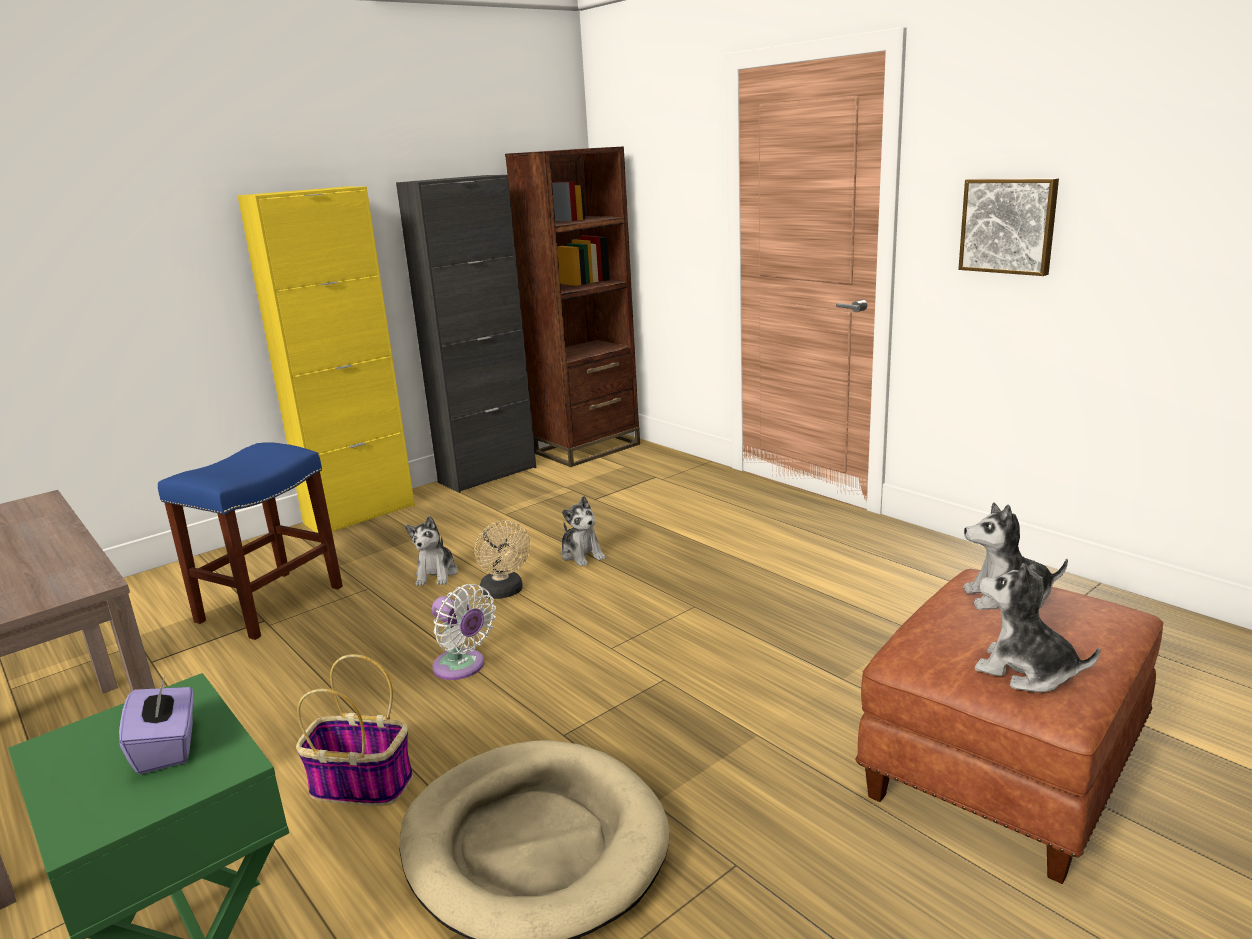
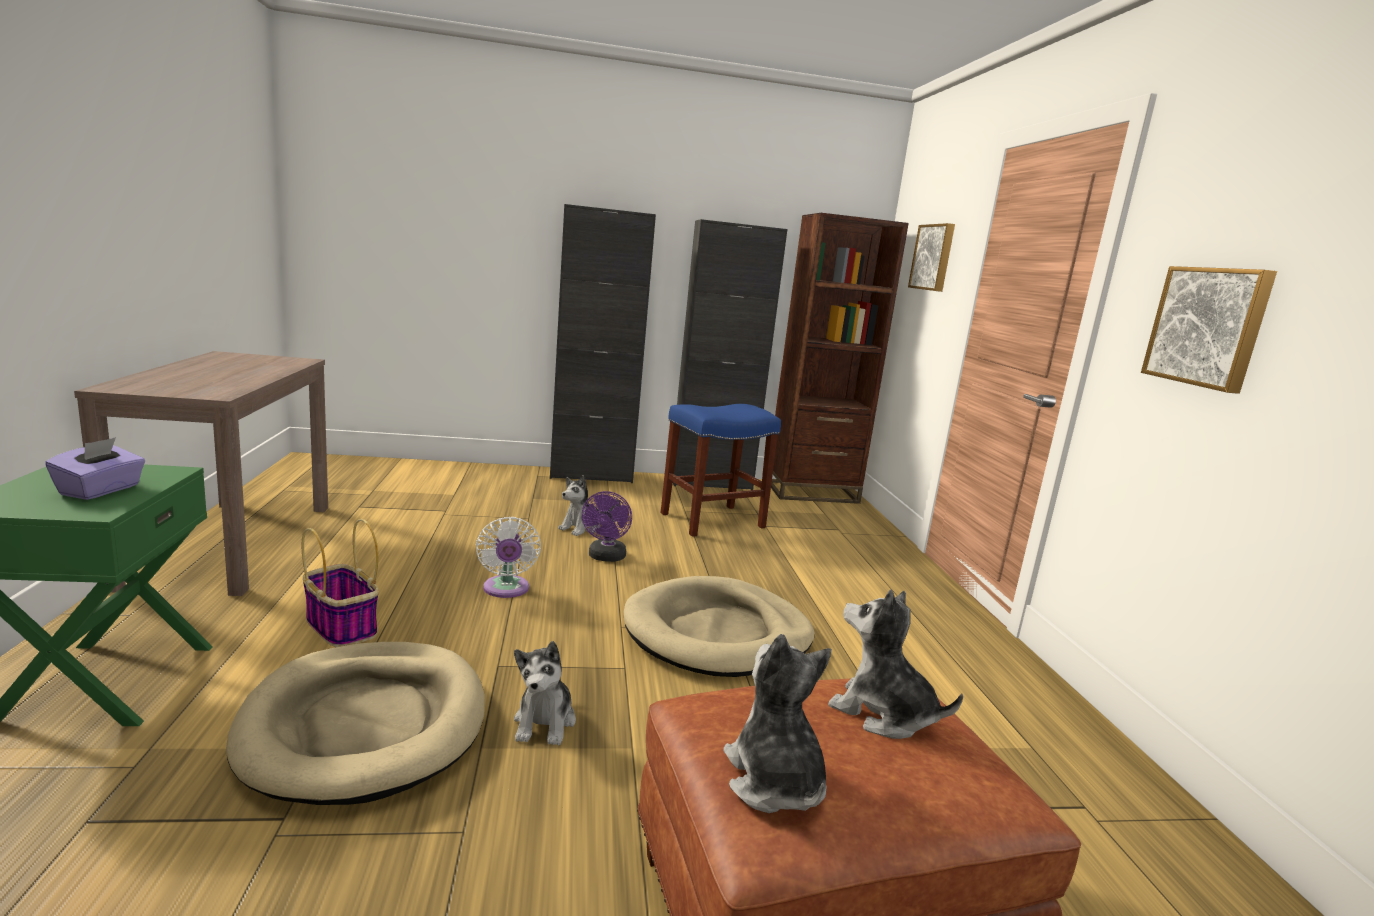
camera: 30 degrees right, 5 degrees down
(271, 603) = (464, 503): blue stool -> blue stool (713, 520)
(359, 514) = (591, 475): yellow cabinet -> black cabinet
(504, 592) = (606, 557): beige fan -> purple fan
(582, 555) = (697, 557): plush toy -> plush toy (544, 722)
(665, 180) = (933, 257): none -> picture
(690, 614) = (717, 633): none -> beige dog bed

